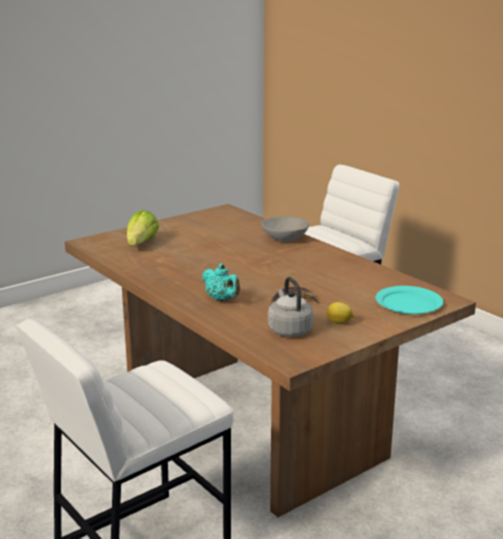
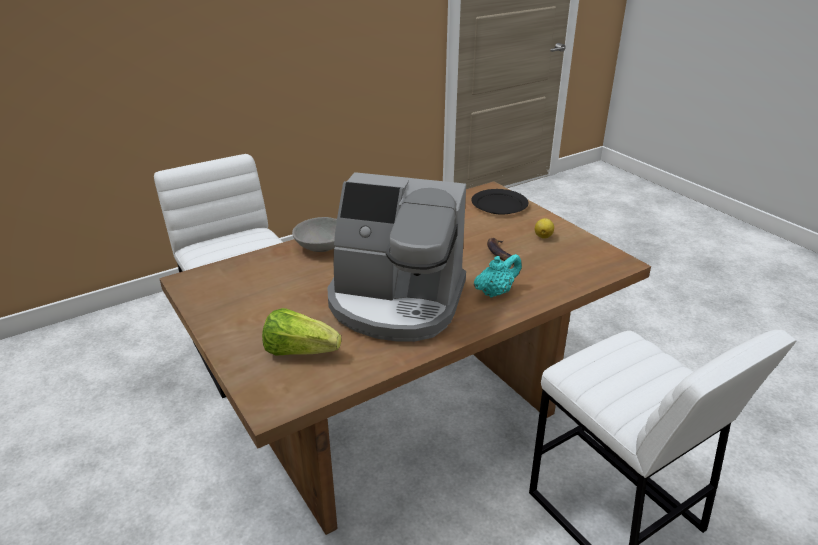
camera: 85 degrees left, 10 degrees up
(202, 266) = (396, 302): none -> coffee machine
(289, 330) = (562, 260): grey kettle -> none
(408, 303) = (499, 204): turquoise plate -> black plate

